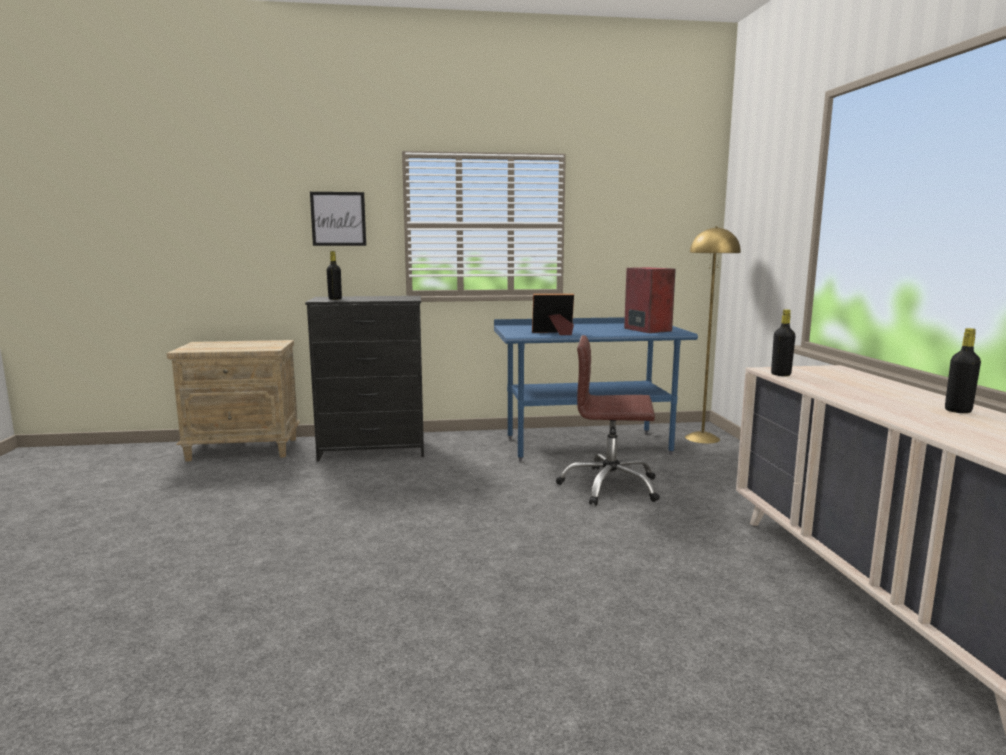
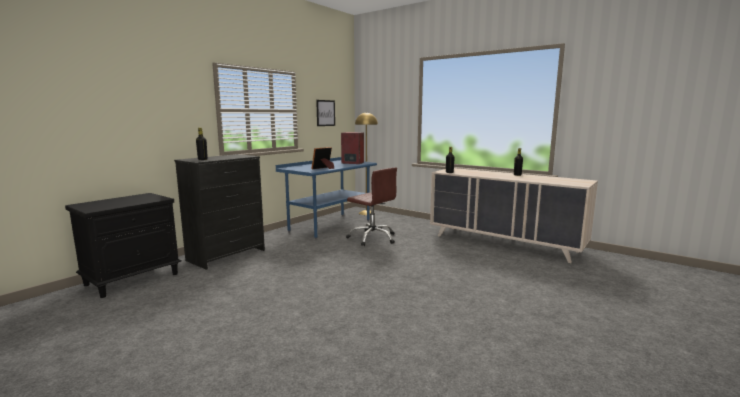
camera: 45 degrees left, 0 degrees up
(244, 449) = (133, 279): beige nightstand -> black nightstand
(338, 219) = (176, 105): picture -> picture (325, 113)
(610, 486) = (372, 238): brown office chair -> brown office chair turned 105 degrees counterclockwise

